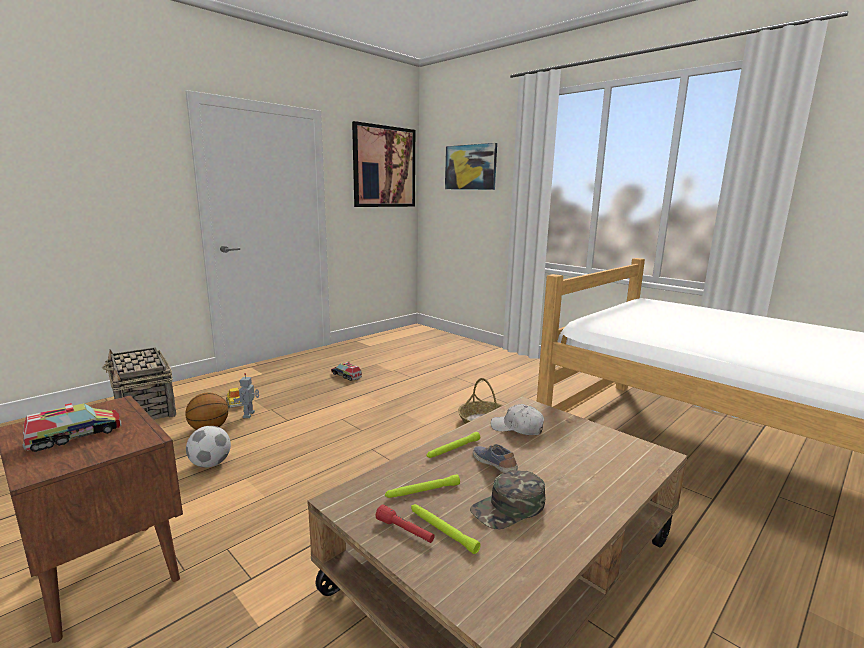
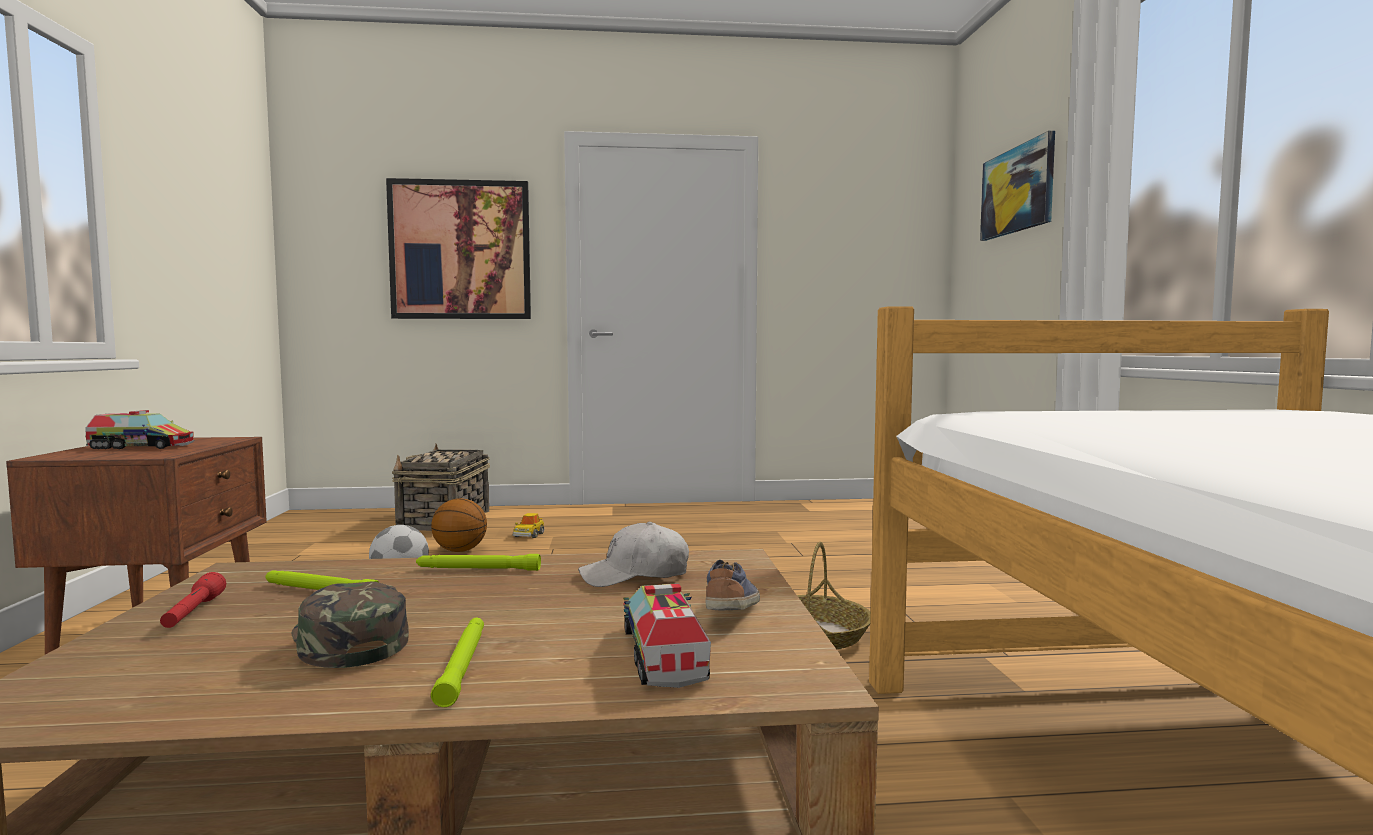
camera: 40 degrees right, 10 degrees down
(249, 415) = (521, 548): toy robot -> none
(346, 375) = (709, 535): toy truck -> toy truck (663, 653)
(384, 167) = (876, 215): picture -> picture (460, 250)
(442, 530) = (218, 628): green flashlight -> green flashlight (463, 665)
(494, 465) = (473, 598): shoe -> shoe (733, 609)
(509, 508) = (346, 640): green cap -> green cap turned 45 degrees clockwise
(517, 428) = (635, 575): white cap -> white cap turned 75 degrees counterclockwise

